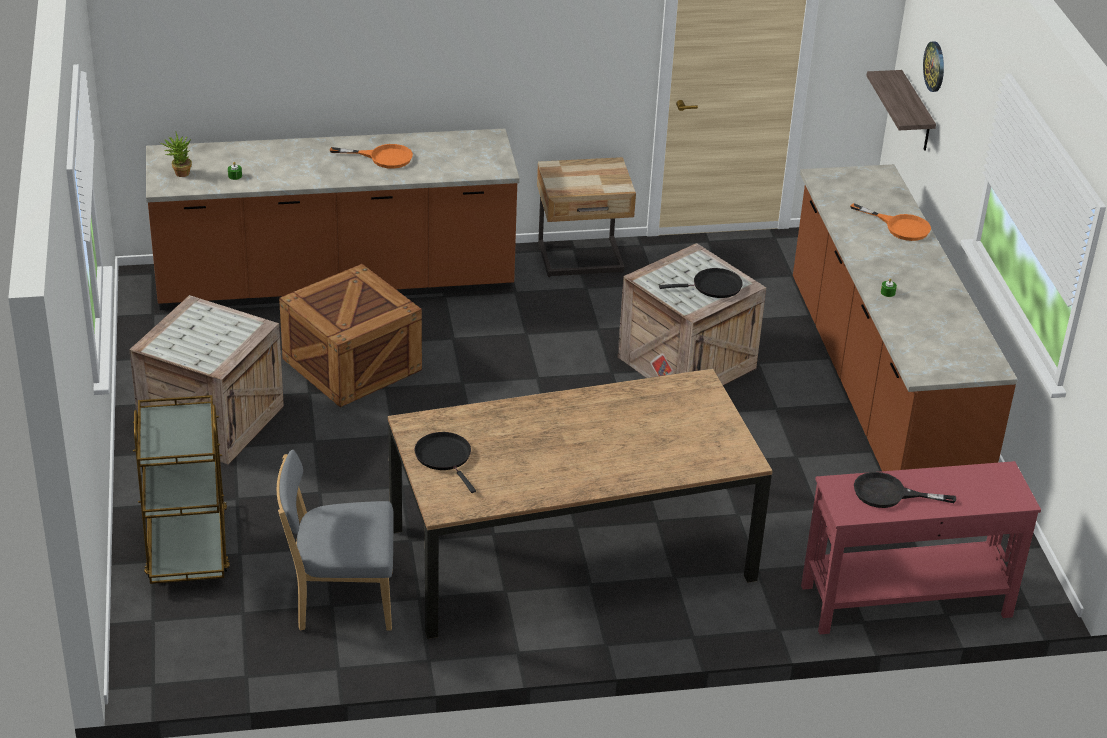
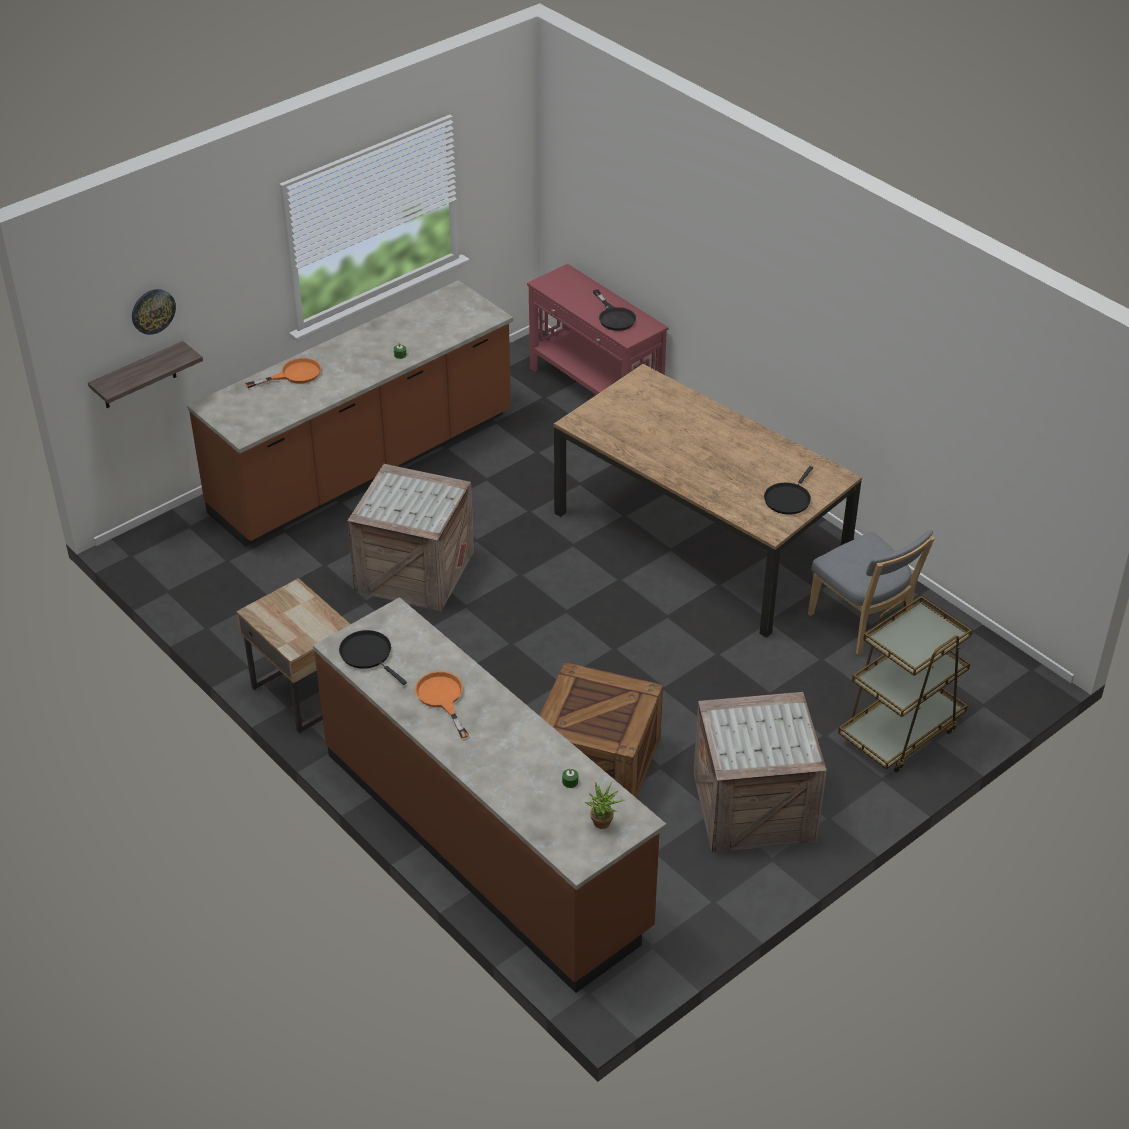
camera: 120 degrees left, 5 degrees up
(713, 287) = (408, 488): black frying pan -> black frying pan (368, 654)
(900, 226) = (294, 375): orange frying pan -> orange frying pan turned 60 degrees clockwise

